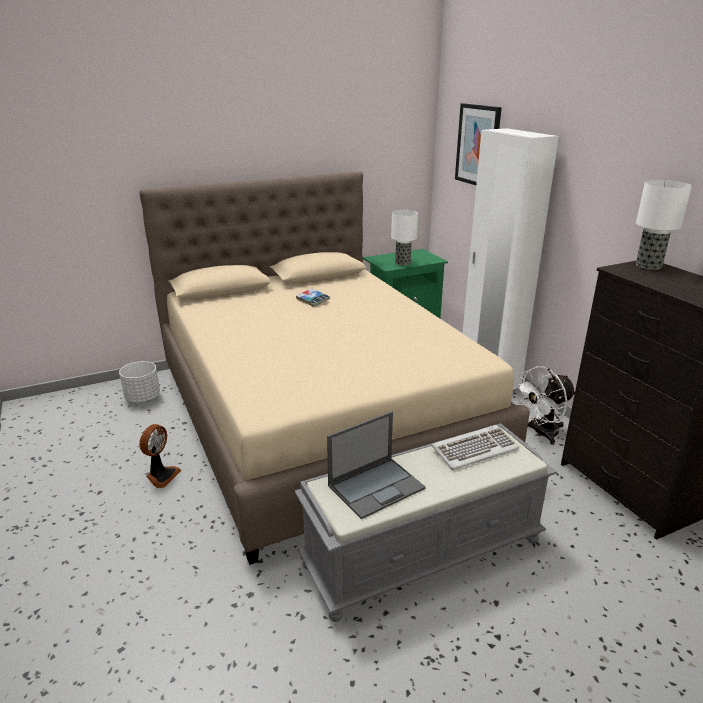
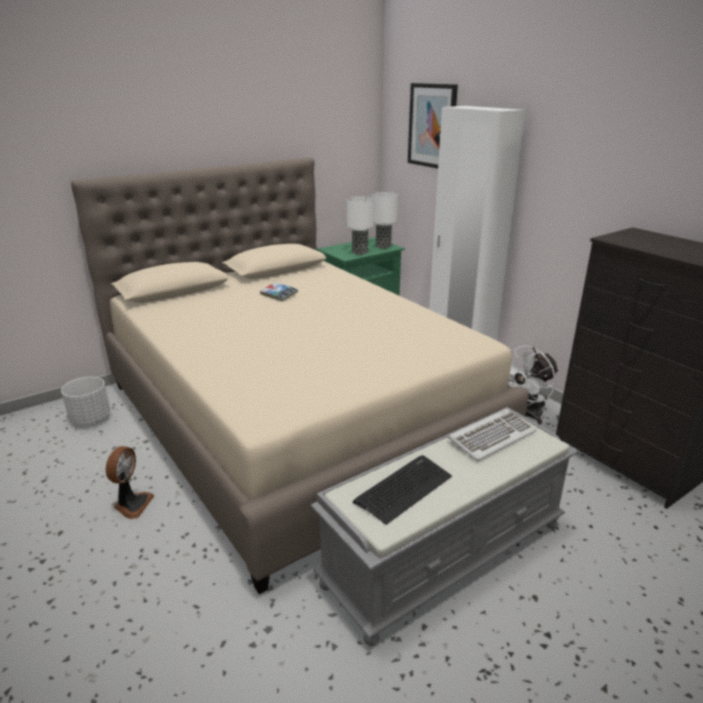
camera: 10 degrees left, 0 degrees up
(377, 486) = (403, 489): laptop -> keyboard
(649, 266) = (638, 234): table lamp -> table lamp (383, 246)

